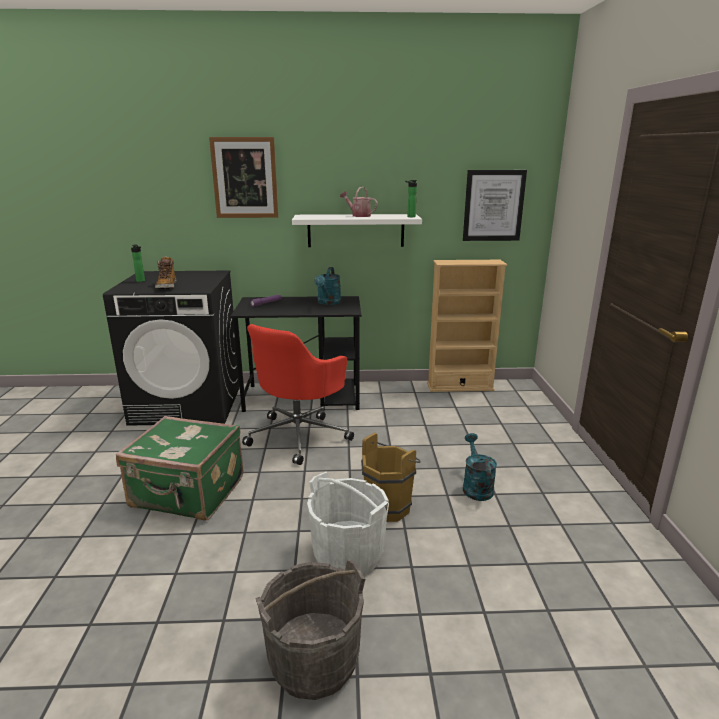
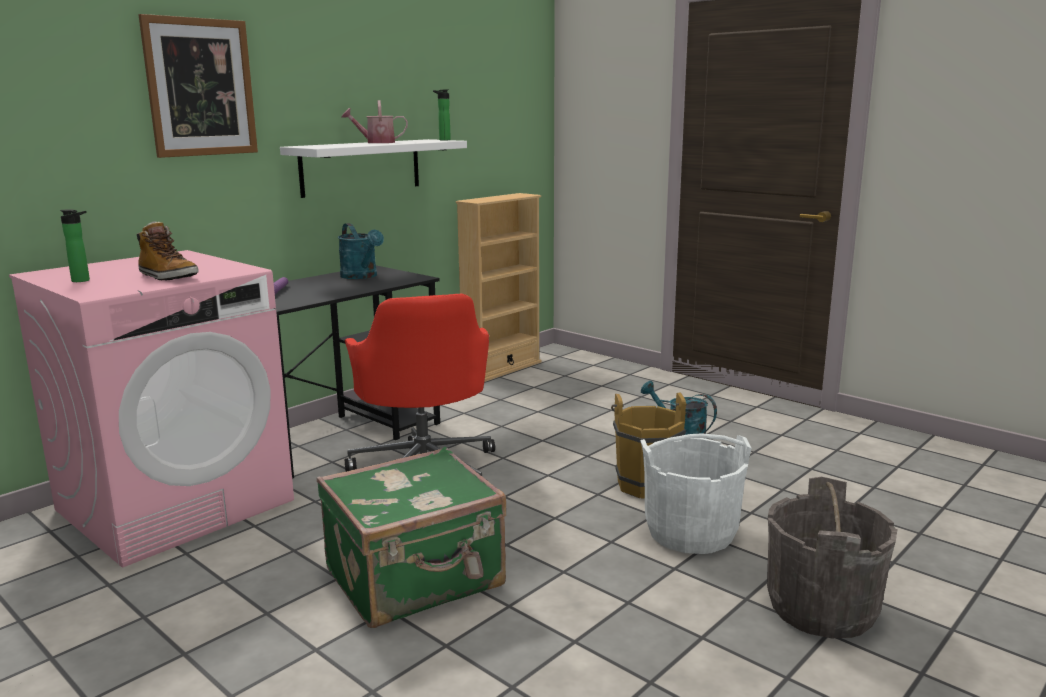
camera: 45 degrees left, 5 degrees down
(188, 404) = (176, 504): black washing machine -> pink washing machine
(493, 205) = (503, 125): picture -> none

